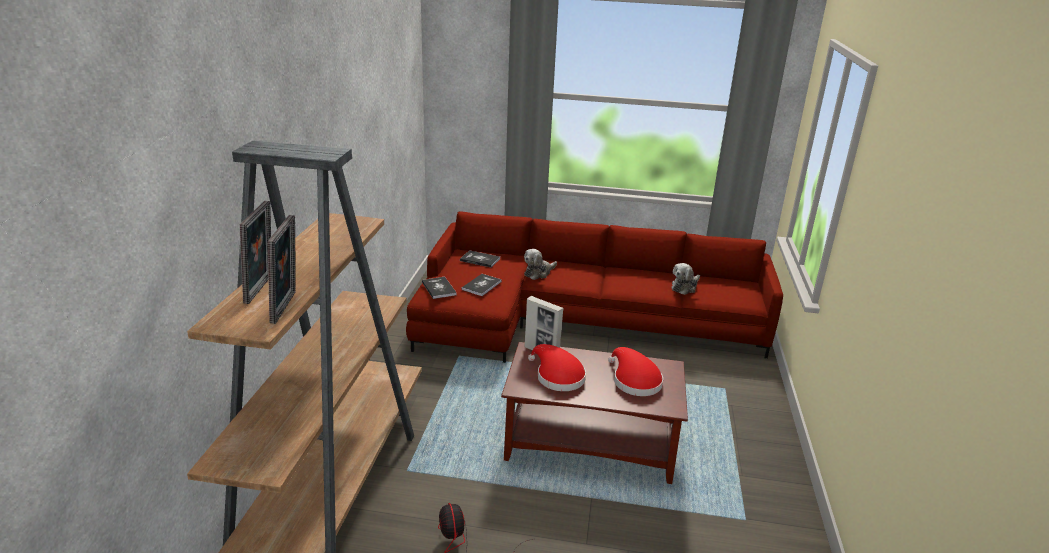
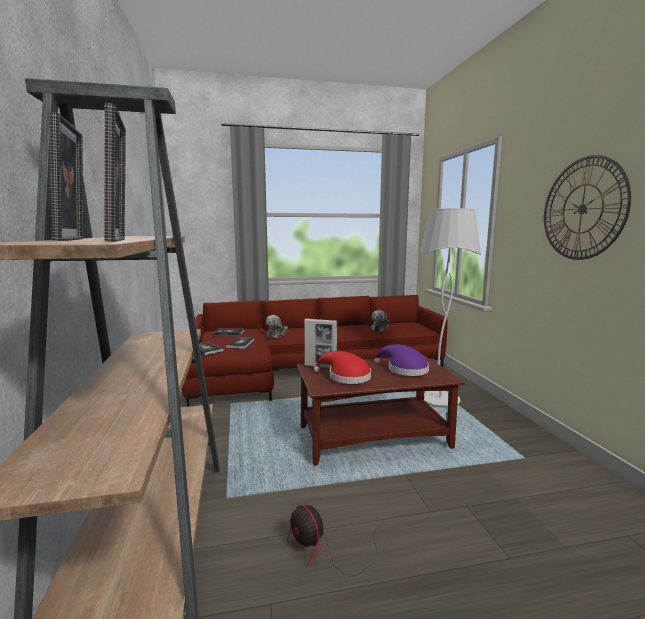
camera: 20 degrees left, 15 degrees down
(634, 381) = (404, 369): red hat -> purple hat
(712, 414) = (440, 400): none -> white floor lamp
(894, 242) = (582, 209): none -> wall clock

